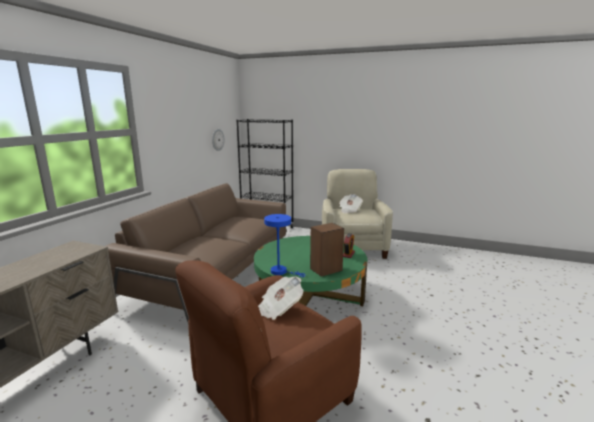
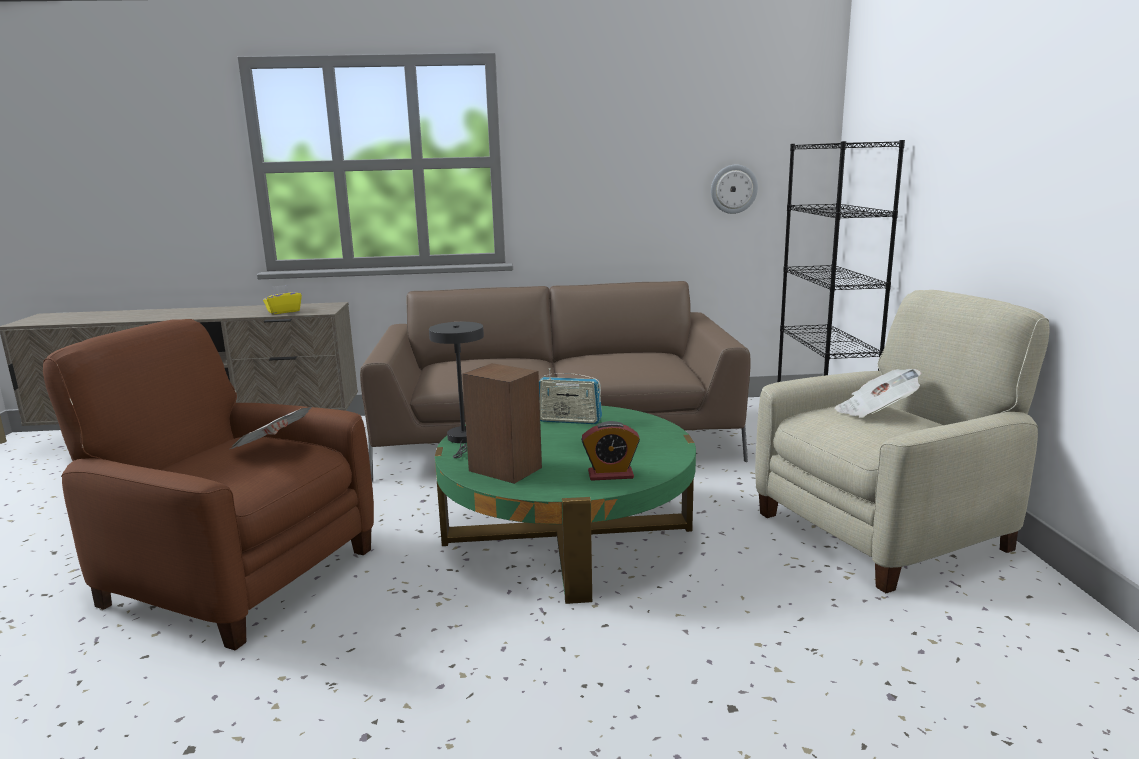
camera: 65 degrees right, 0 degrees up
(58, 259) = (283, 311): none -> yellow tissue box
(281, 272) = (463, 439): blue table lamp -> grey table lamp
(283, 249) = (569, 420): none -> radio

